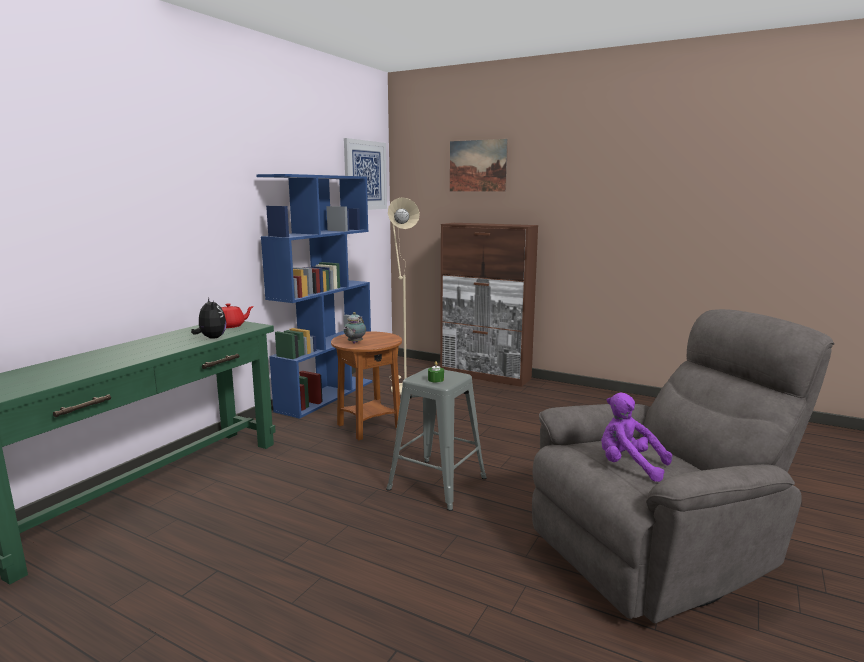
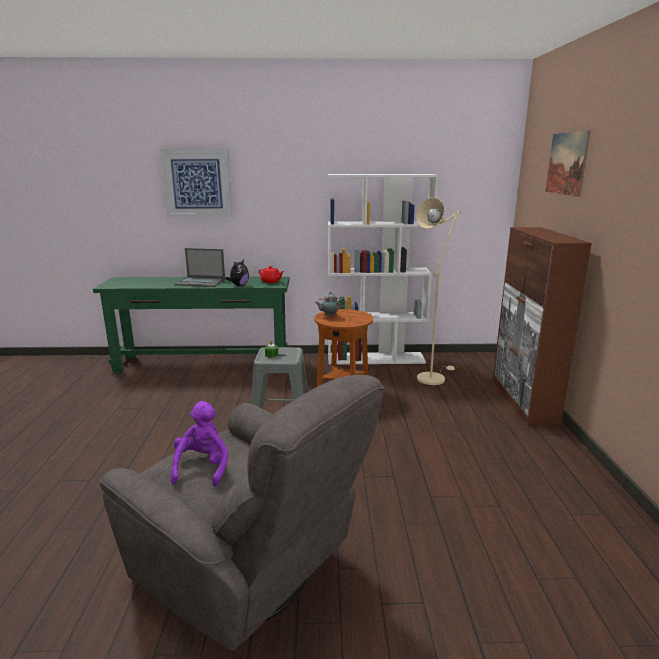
camera: 60 degrees right, 5 degrees up
(141, 350) = (201, 282): none -> laptop
(326, 395) = (376, 358): blue bookcase -> white bookcase
(365, 175) = (474, 171): picture -> picture (197, 183)

